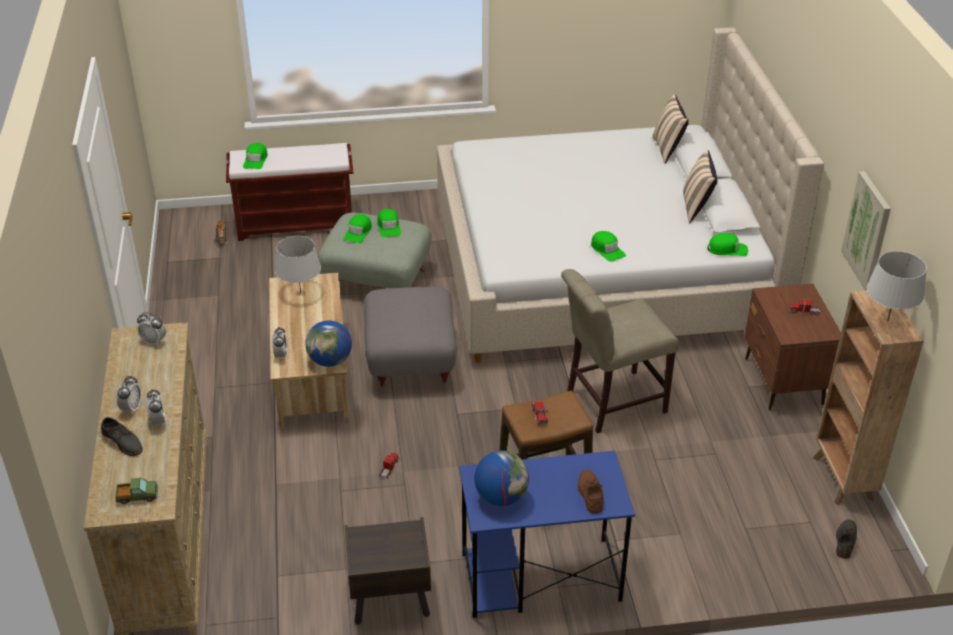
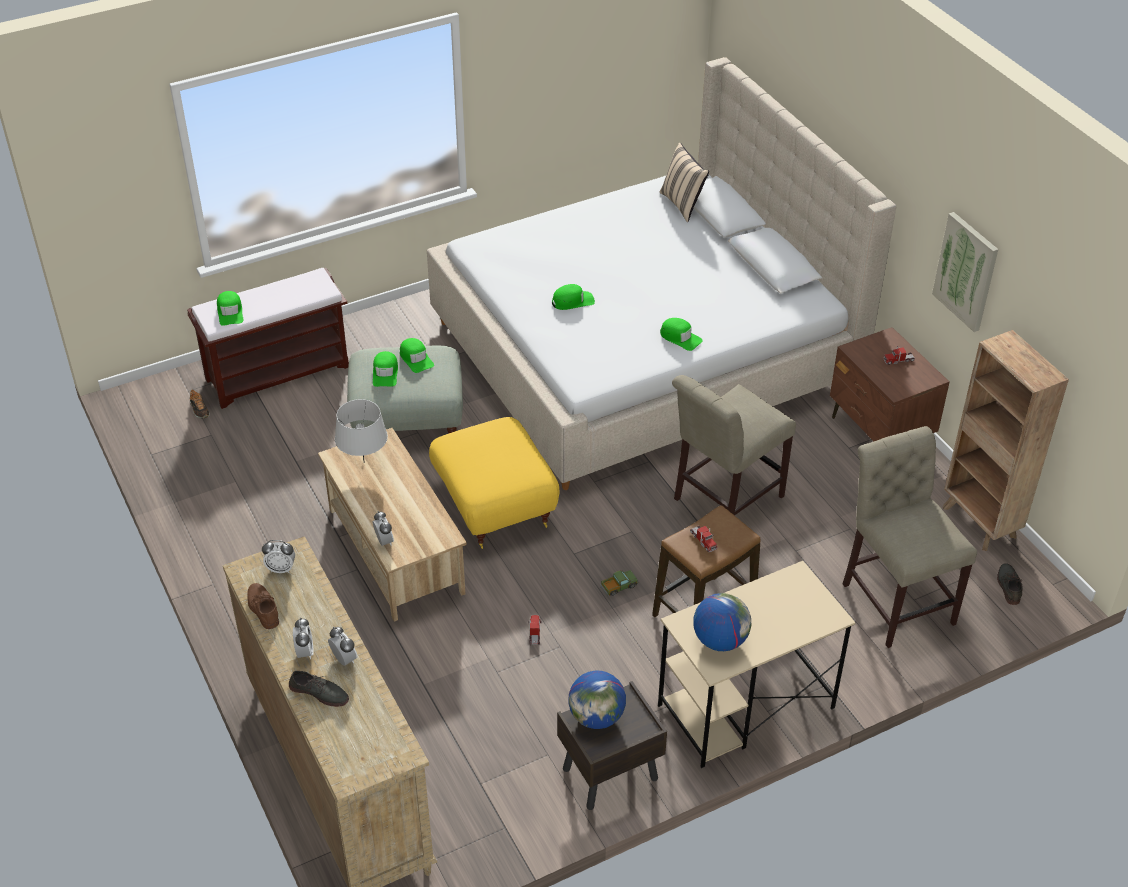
camera: 20 degrees left, 5 degrees up
(137, 496) = (374, 749): toy truck -> toy truck (619, 587)
(330, 361) = (442, 534): globe -> globe (597, 717)
(409, 361) = (493, 506): grey ottoman -> yellow ottoman
(539, 578) = (745, 707): blue desk -> beige desk
(590, 493) = (802, 612): brown shoe -> brown shoe (262, 608)
(696, 208) = (745, 268): beige pillow -> none
(727, 249) = (799, 309): green cap -> green cap (573, 301)
(728, 523) = (895, 598): none -> beige chair
(887, 320) = (1027, 365): grey table lamp -> none

